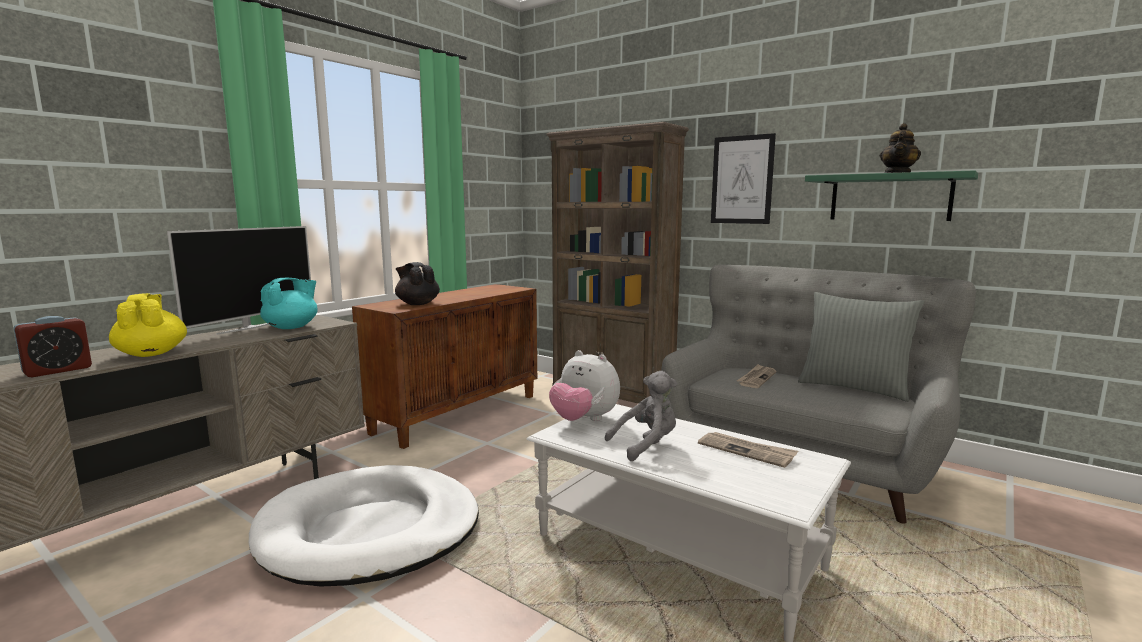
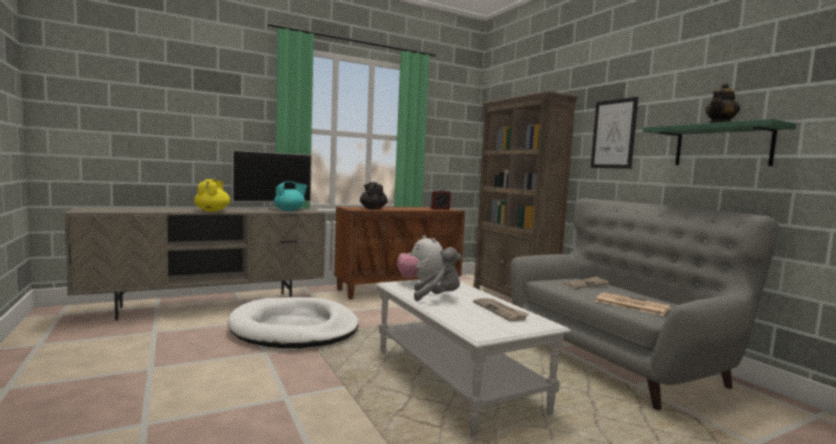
camera: 25 degrees right, 5 degrees down
(58, 370) = (169, 211): alarm clock -> alarm clock (439, 209)
(841, 401) = (630, 304): none -> newspaper
(853, 387) = (663, 301): grey pillow -> none

